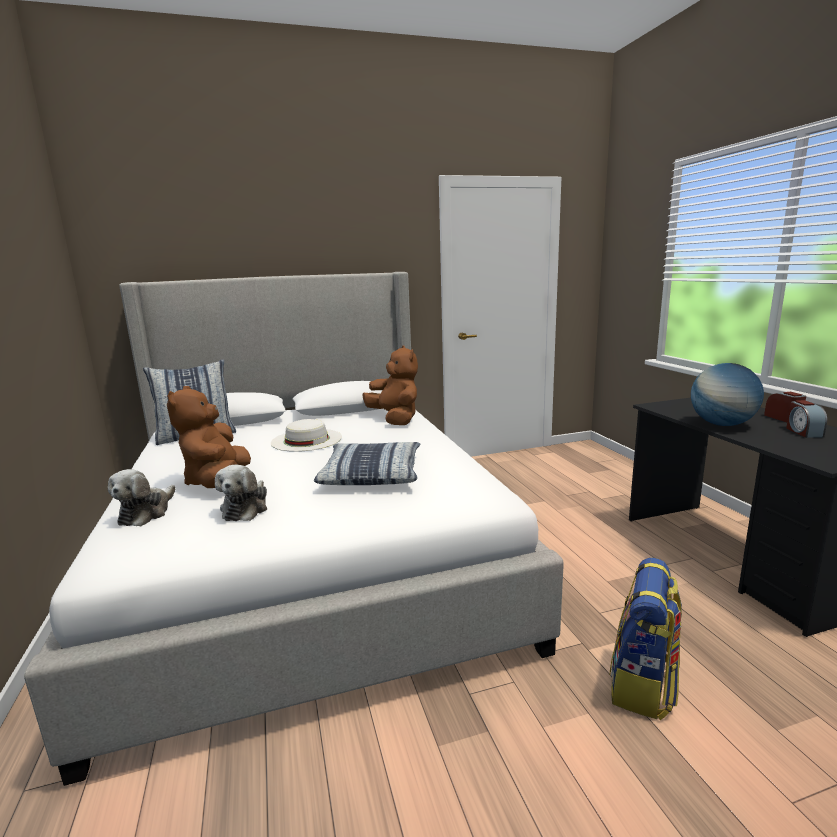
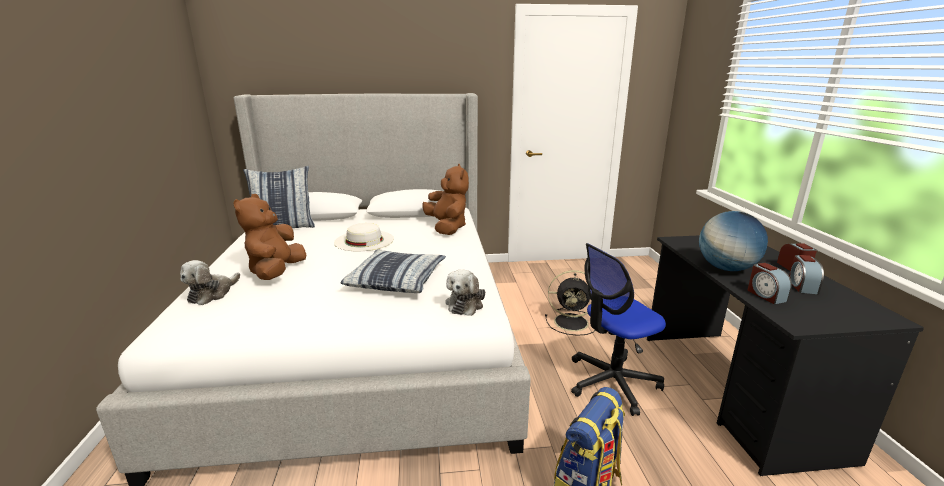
camera: 10 degrees right, 5 degrees up
(246, 508) = (284, 299): plush toy -> plush toy (465, 303)
(544, 513) = (572, 322): none -> black fan
(614, 567) = (612, 382): none -> office chair
(777, 443) = (765, 295): none -> alarm clock

